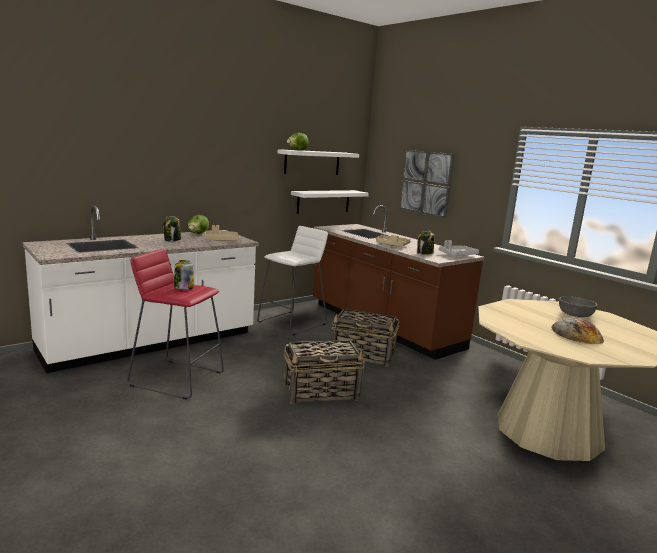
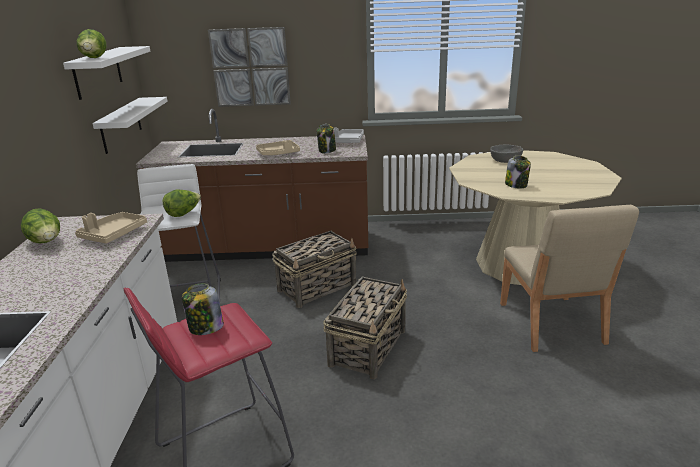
camera: 50 degrees left, 10 degrees up
(172, 240) = (47, 270): jar -> jar (516, 185)
(296, 258) = (183, 213): none -> lettuce
(469, 467) = (551, 323): none -> beige chair
(576, 333) = (548, 175): bread -> none

